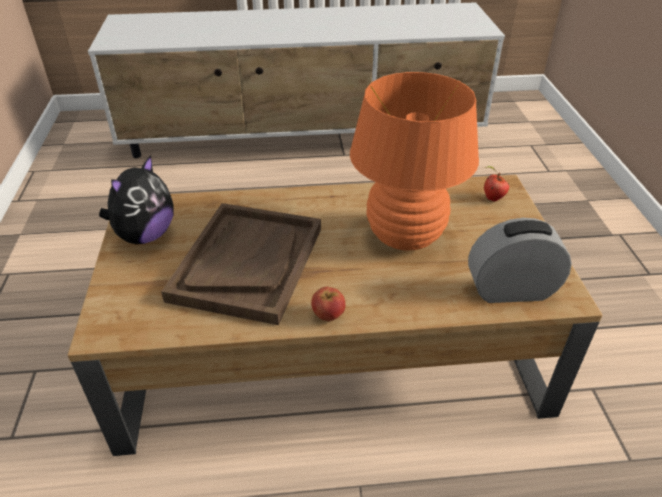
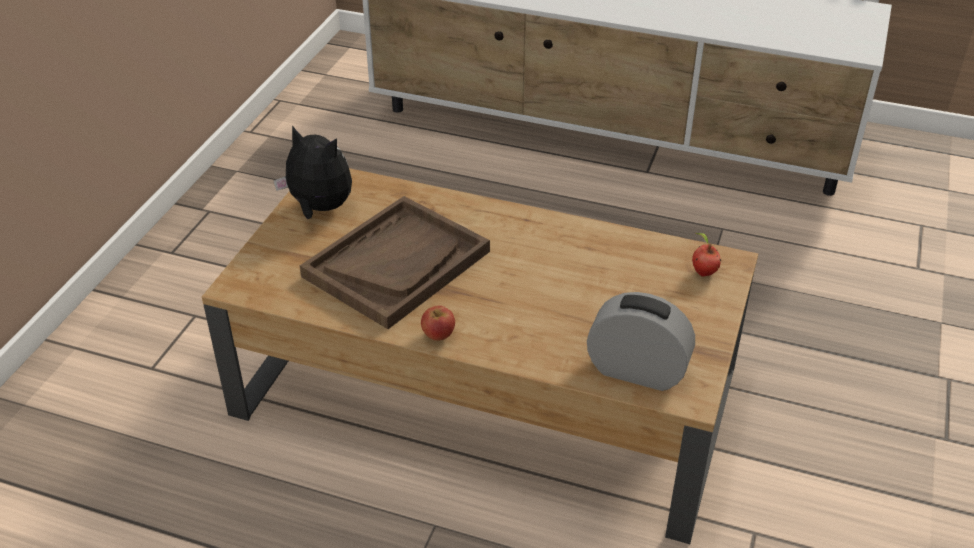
camera: 25 degrees right, 0 degrees up
(145, 235) = (319, 208): plush toy -> plush toy turned 120 degrees counterclockwise
(405, 237) = (570, 285): orange table lamp -> none

